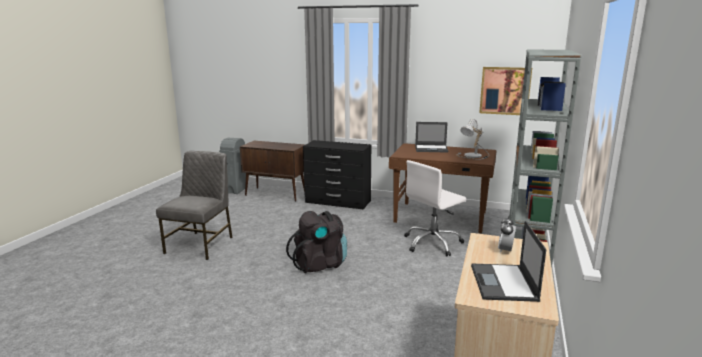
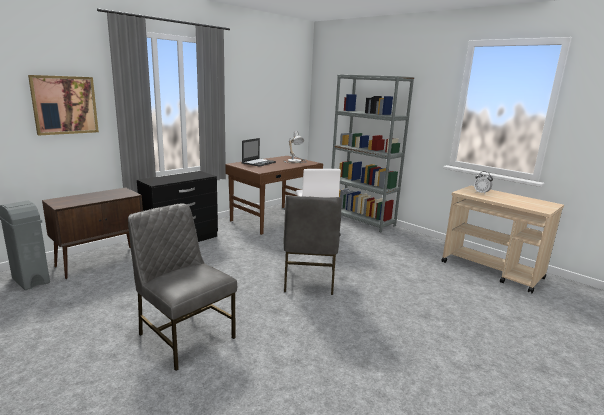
camera: 65 degrees left, 0 degrees up
(320, 264) = (308, 280): black backpack -> grey chair
(504, 283) = (525, 202): laptop -> none
(505, 90) = (283, 108): picture -> picture (64, 105)

